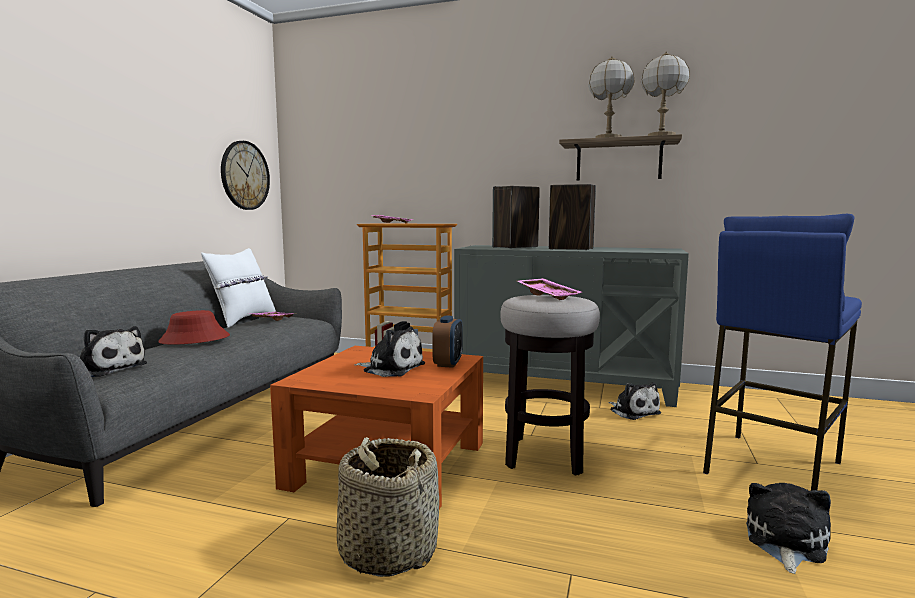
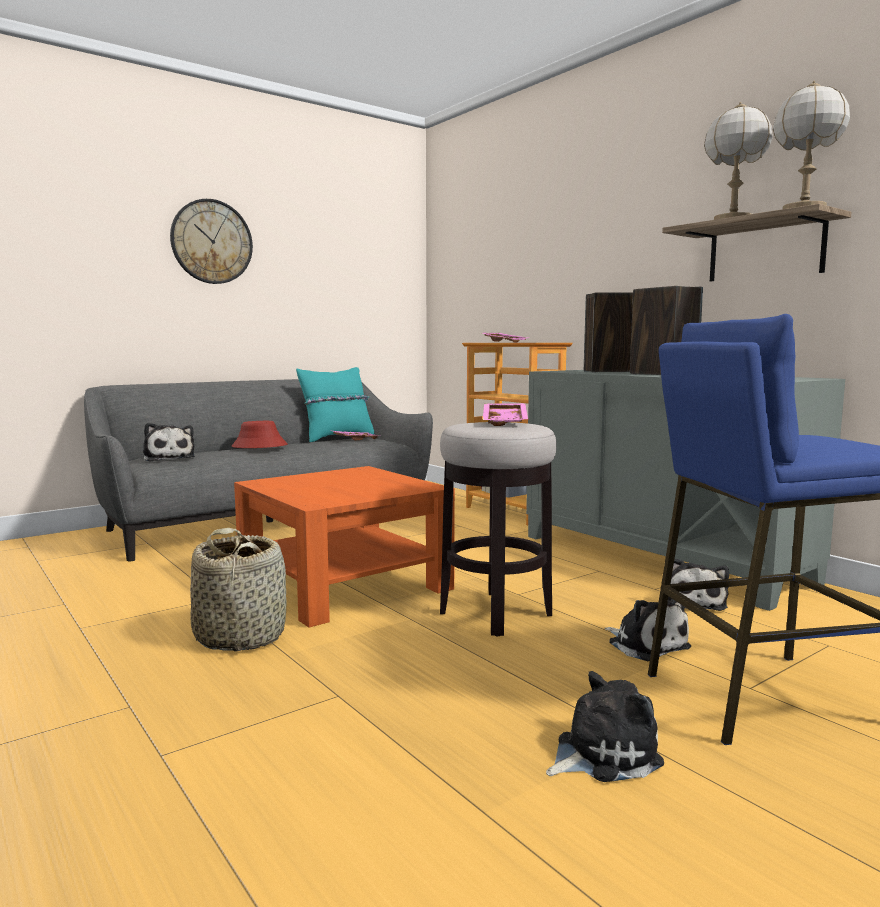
camera: 35 degrees right, 0 degrees up
(243, 320) = (337, 438): white pillow -> turquoise pillow
(245, 175) = (378, 293): wall clock -> wall clock (211, 242)
(391, 368) = (345, 485): plush toy -> plush toy (645, 644)
(448, 363) = (402, 488): alarm clock -> none

